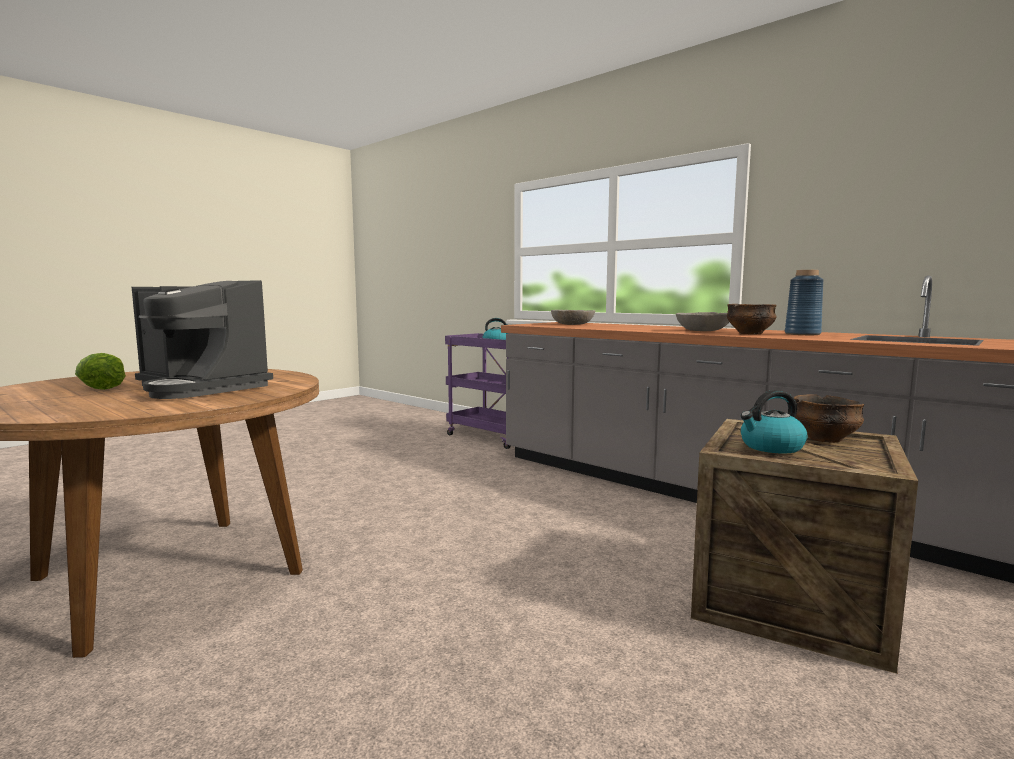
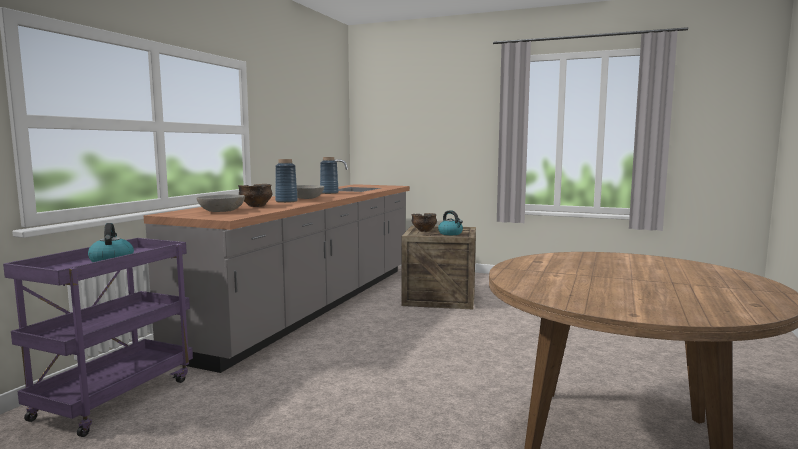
camera: 110 degrees left, 0 degrees up
(104, 387) = (664, 289): lettuce -> none
(202, 388) = (601, 268): coffee machine -> none
(661, 328) = (286, 201): none -> blue vase
(750, 333) = (331, 195): bowl -> bowl (256, 206)

